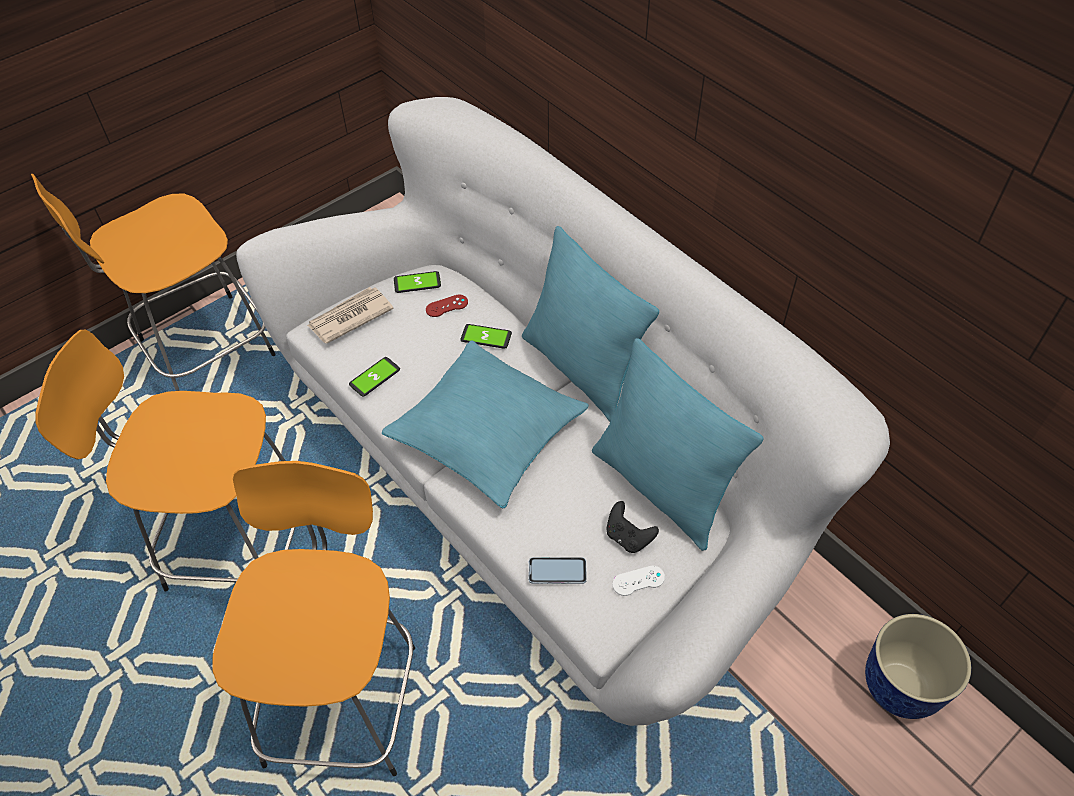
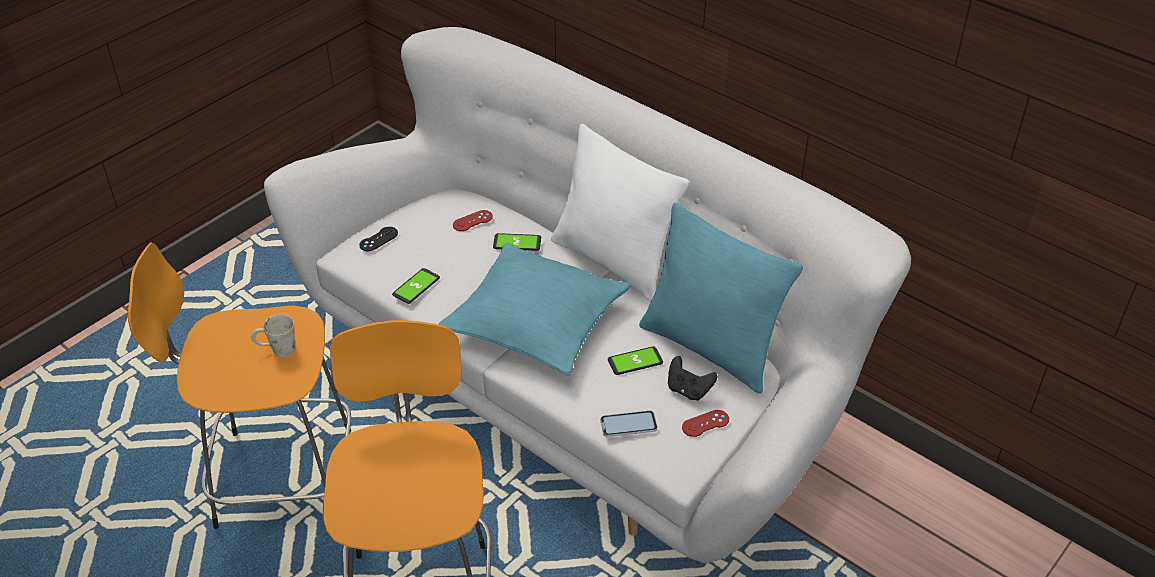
camera: 10 degrees left, 10 degrees down
(202, 350) = (204, 309): orange stool -> none
(212, 444) = (276, 350): none -> white mug
(349, 317) = (378, 239): newspaper -> black game controller
(417, 283) = (438, 204): phone -> phone (635, 361)
(581, 369) = (613, 262): turquoise pillow -> white pillow
(638, 581) = (705, 423): white game controller -> red game controller
(901, 687) = (957, 521): planter -> none

